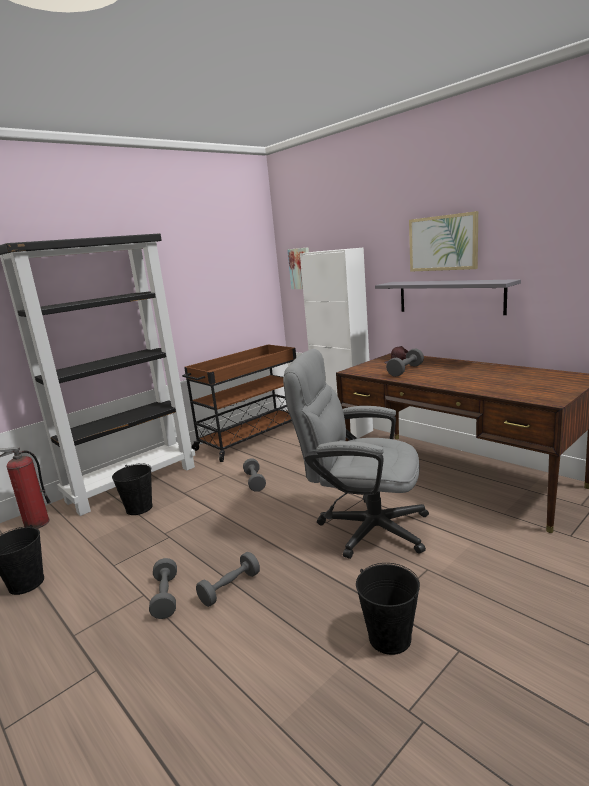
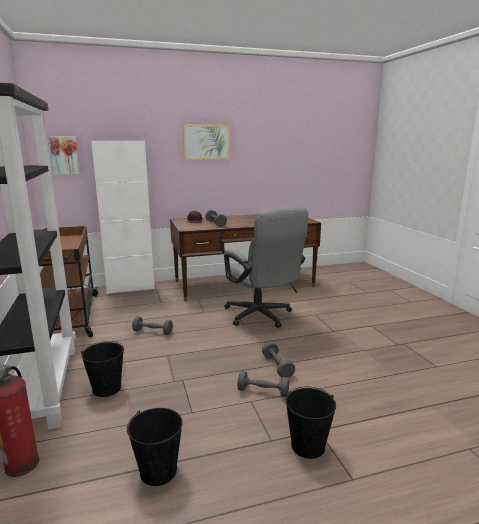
camera: 65 degrees left, 0 degrees up
(362, 527) = (261, 317): grey office chair -> grey office chair turned 75 degrees counterclockwise
(389, 638) = (354, 336): black bucket -> black bucket (308, 446)
(449, 297) = (211, 177): grey shelf -> none

